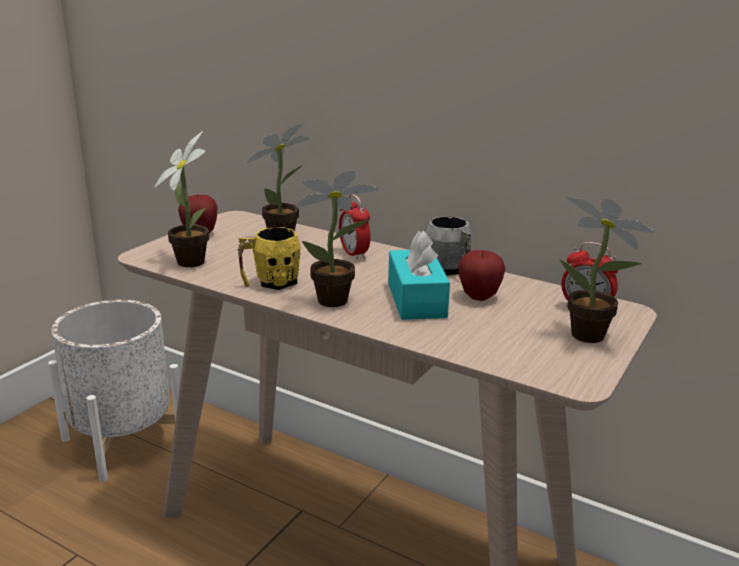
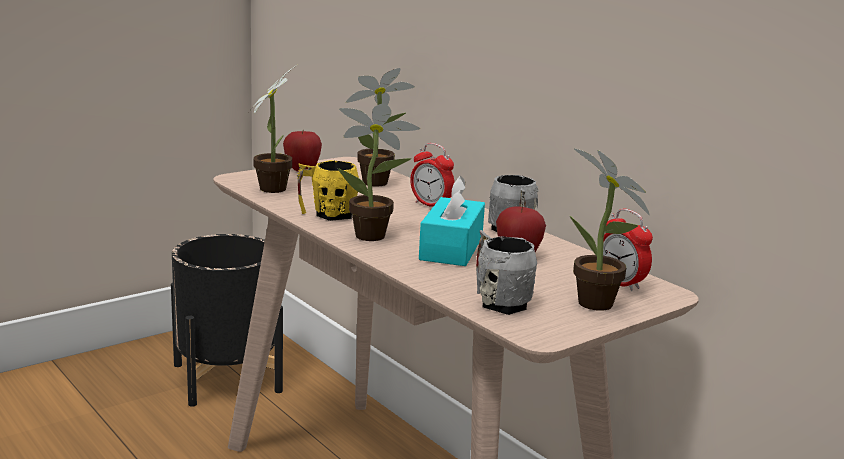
camera: 20 degrees right, 5 degrees down
(123, 441) = (227, 378): white planter -> black planter
(354, 254) = (431, 205): alarm clock -> alarm clock turned 45 degrees counterclockwise
(511, 352) = (498, 301): none -> grey mug

